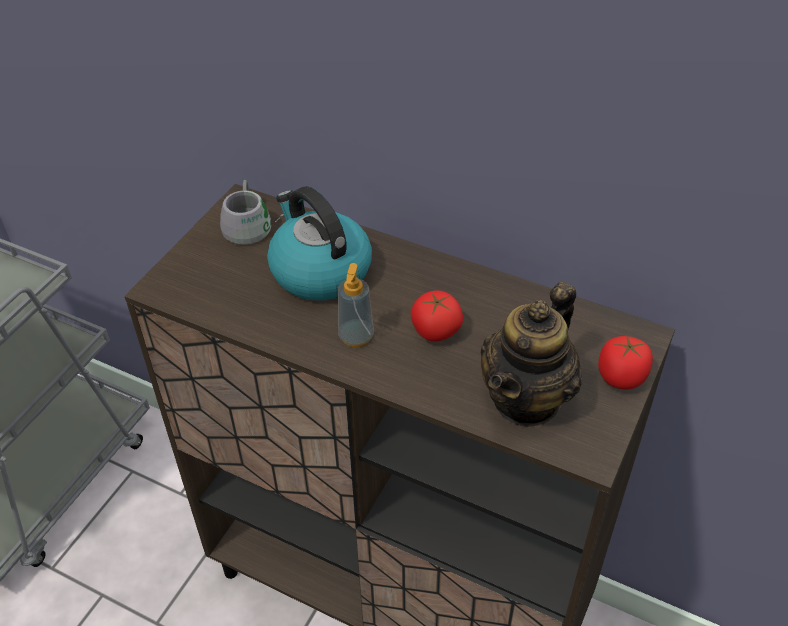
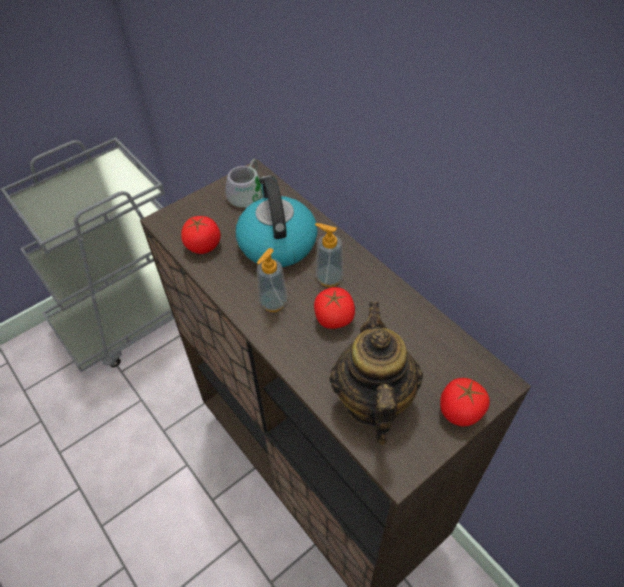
camera: 25 degrees right, 5 degrees up
(229, 300) = (203, 245): none -> tomato
(405, 290) = (329, 278): none -> soap dispenser
(527, 399) = (372, 401): teapot -> teapot turned 120 degrees clockwise

